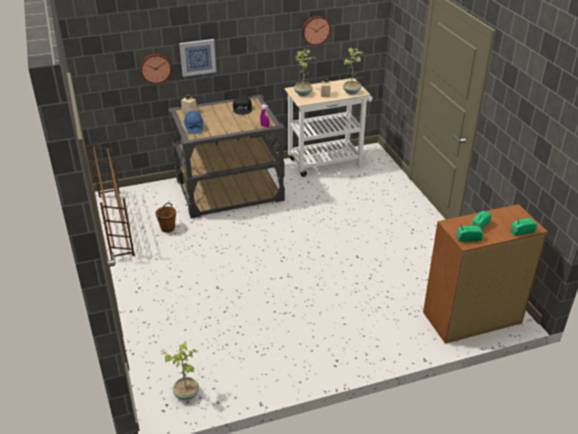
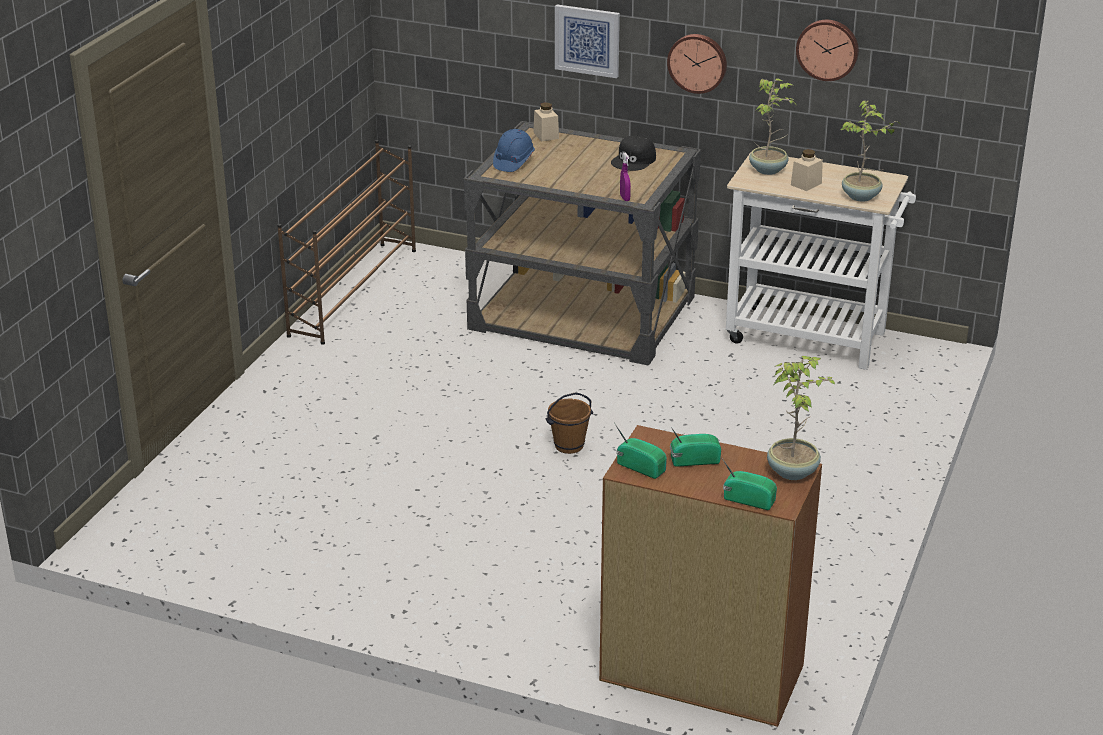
camera: 40 degrees right, 5 degrees down
(155, 68) = (510, 39): wall clock -> wall clock (698, 62)
(167, 228) = (415, 328): brown bucket -> brown bucket (569, 445)
(186, 393) = (163, 540): potted plant -> potted plant (793, 471)

